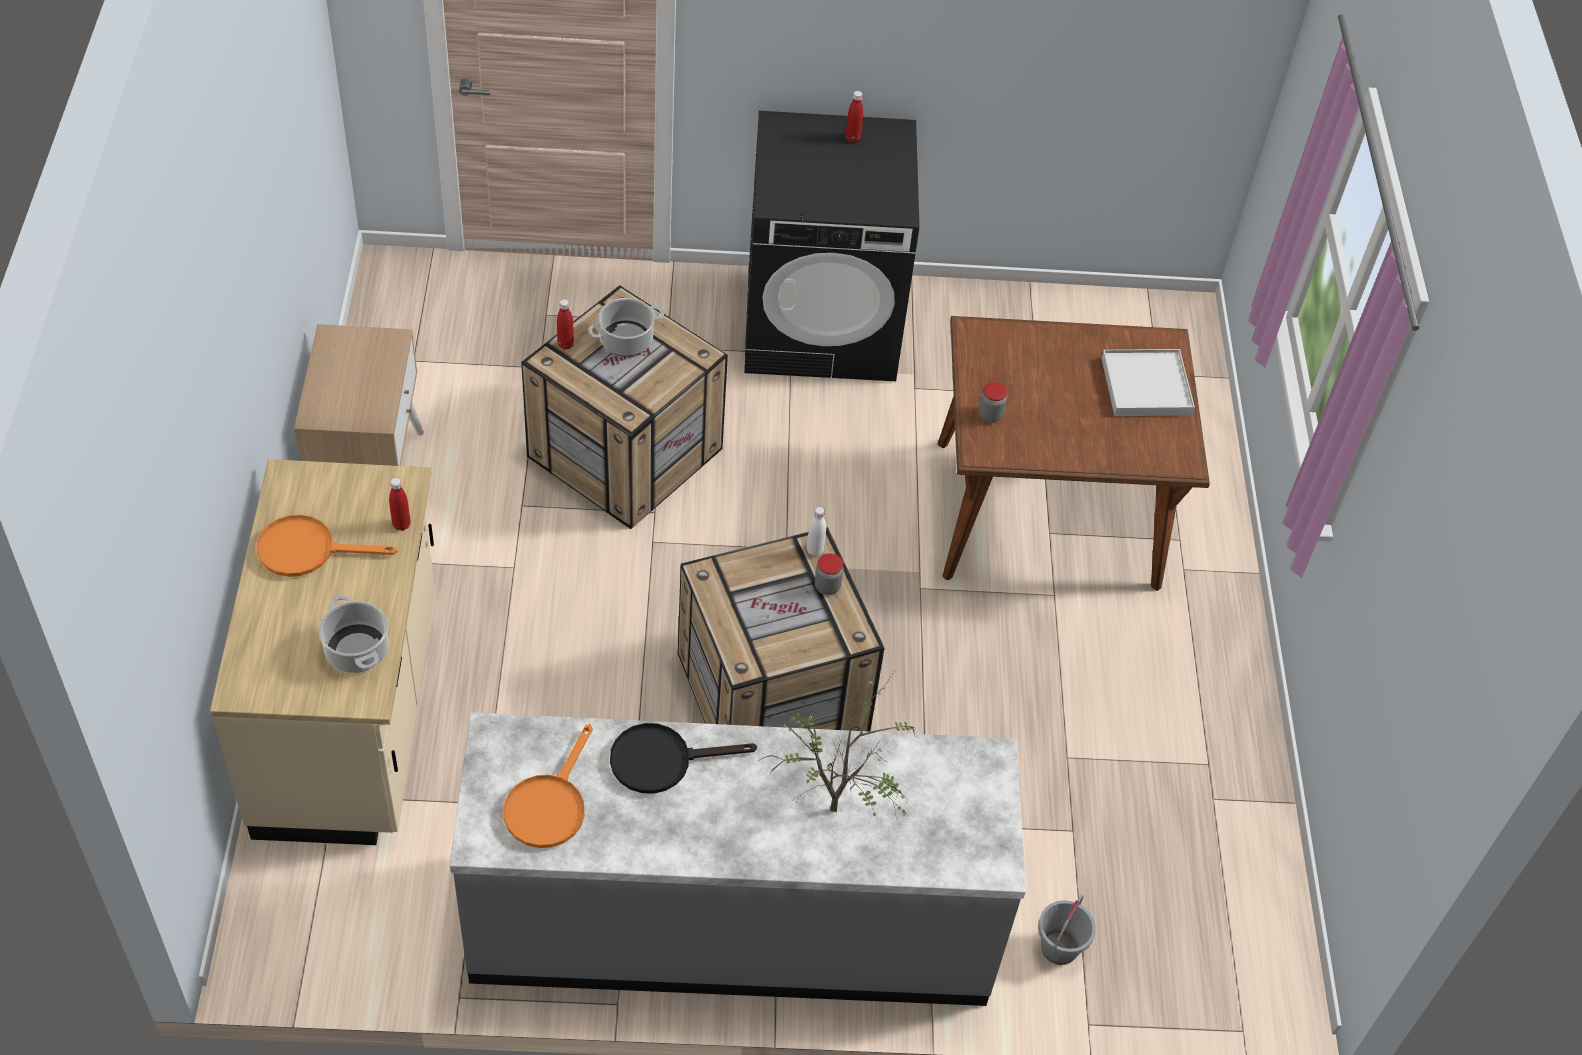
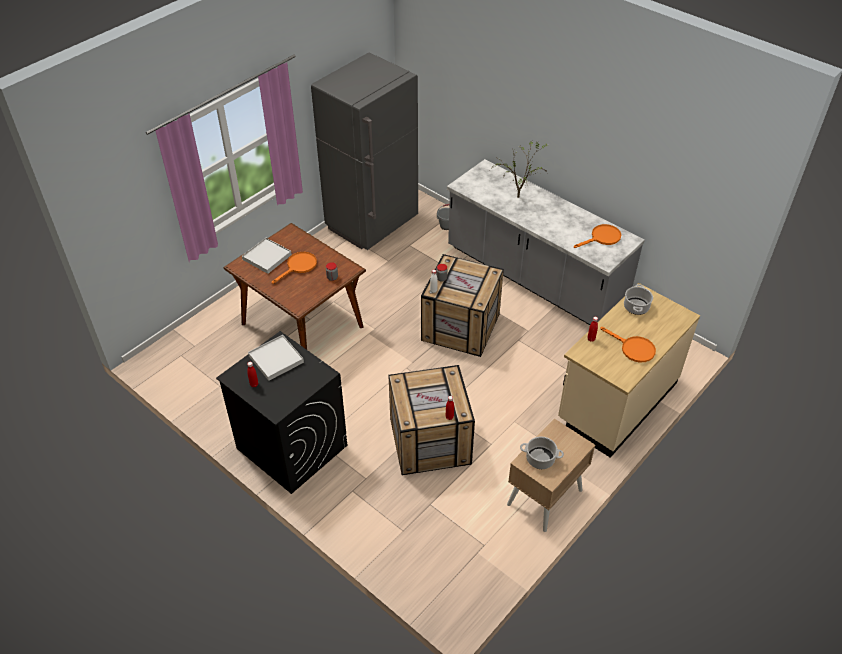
camera: 135 degrees left, 5 degrees down
(626, 340) = (422, 404): cooking pot -> cooking pot (540, 459)
(662, 760) = (557, 231): black frying pan -> none
(868, 185) = (276, 359): none -> white tray
(1071, 401) = (298, 266): none -> orange frying pan
(1209, 834) = (372, 224): none -> grey fridge

